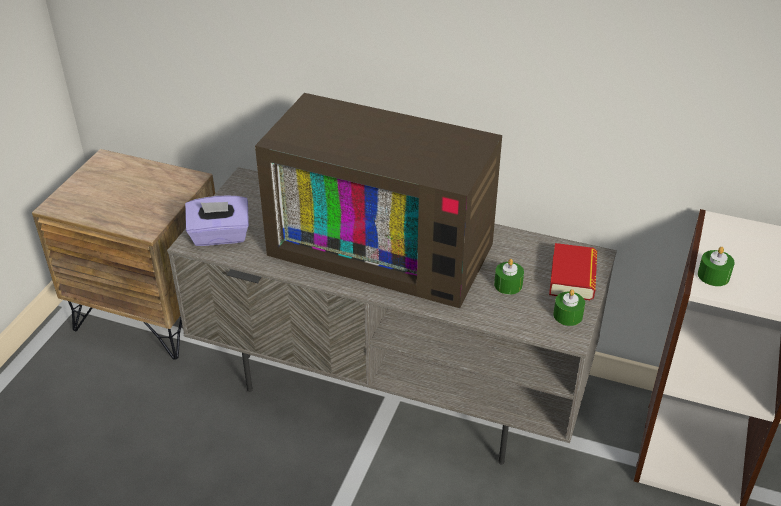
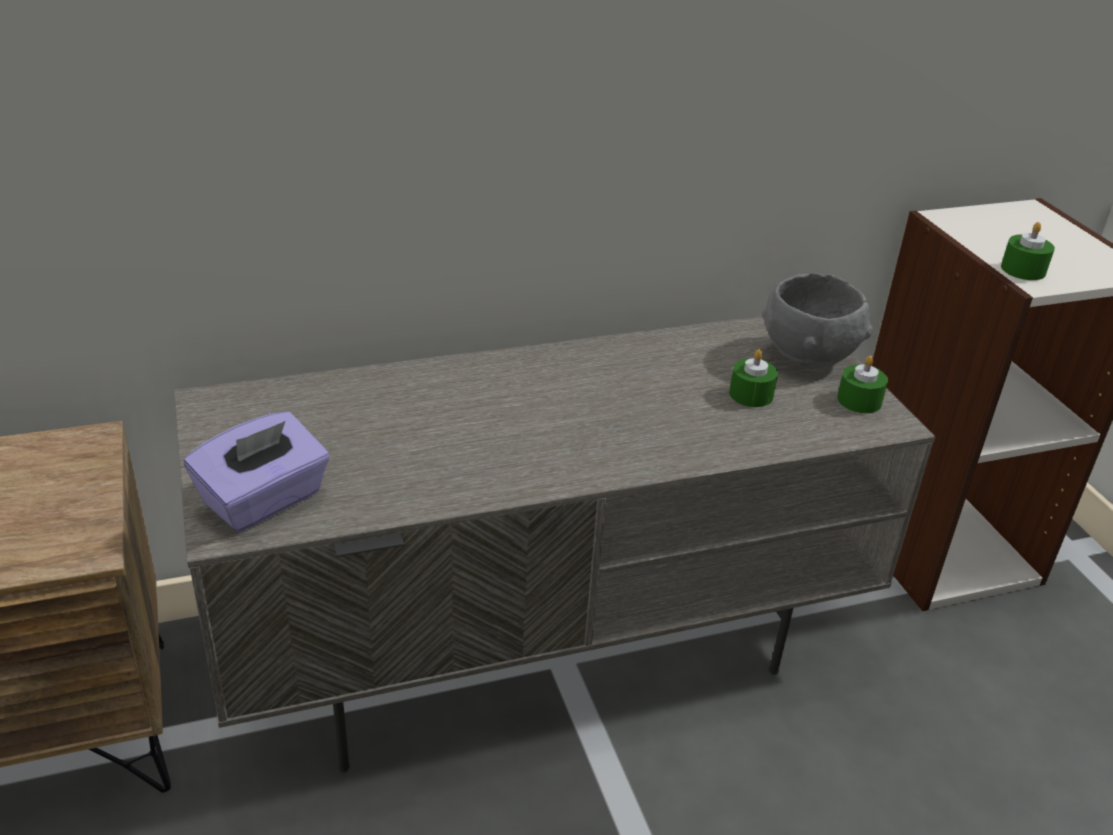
camera: 40 degrees left, 5 degrees down
(385, 246) = (541, 411): television -> none
(572, 277) = (807, 356): book -> grey bowl

